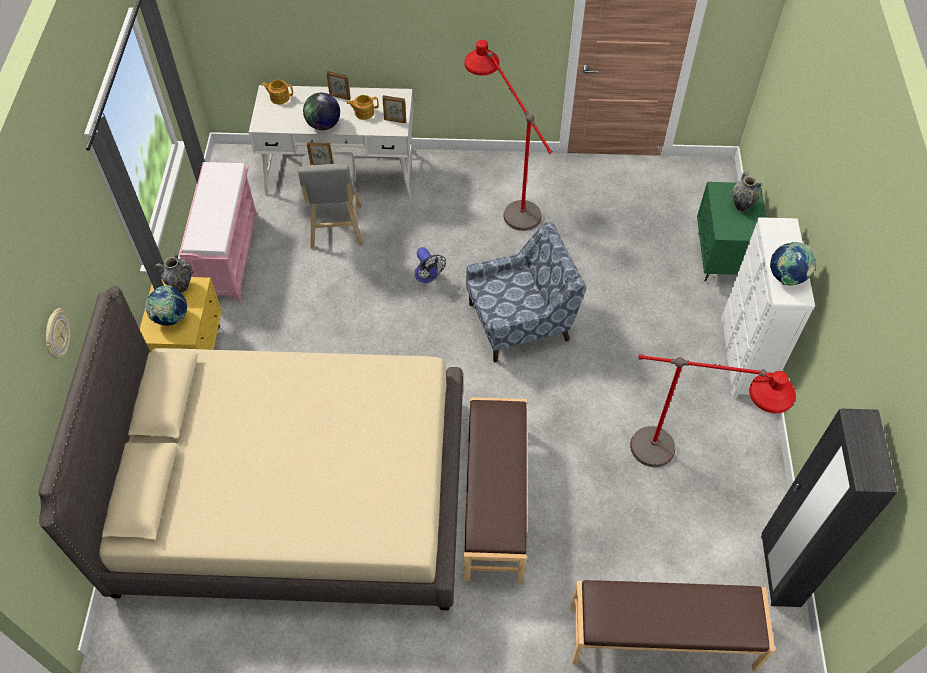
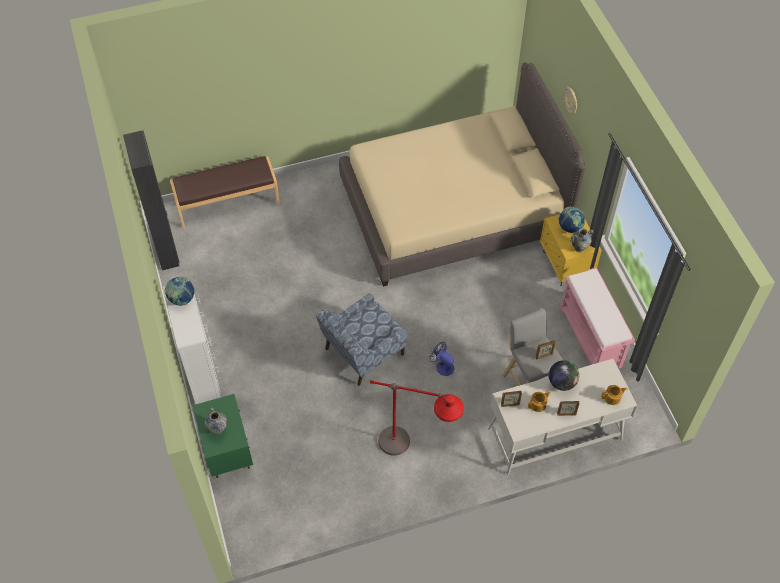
camera: 160 degrees right, 0 degrees up
(494, 501) = (339, 239): brown bench -> none
(681, 462) = (232, 292): red floor lamp -> none

